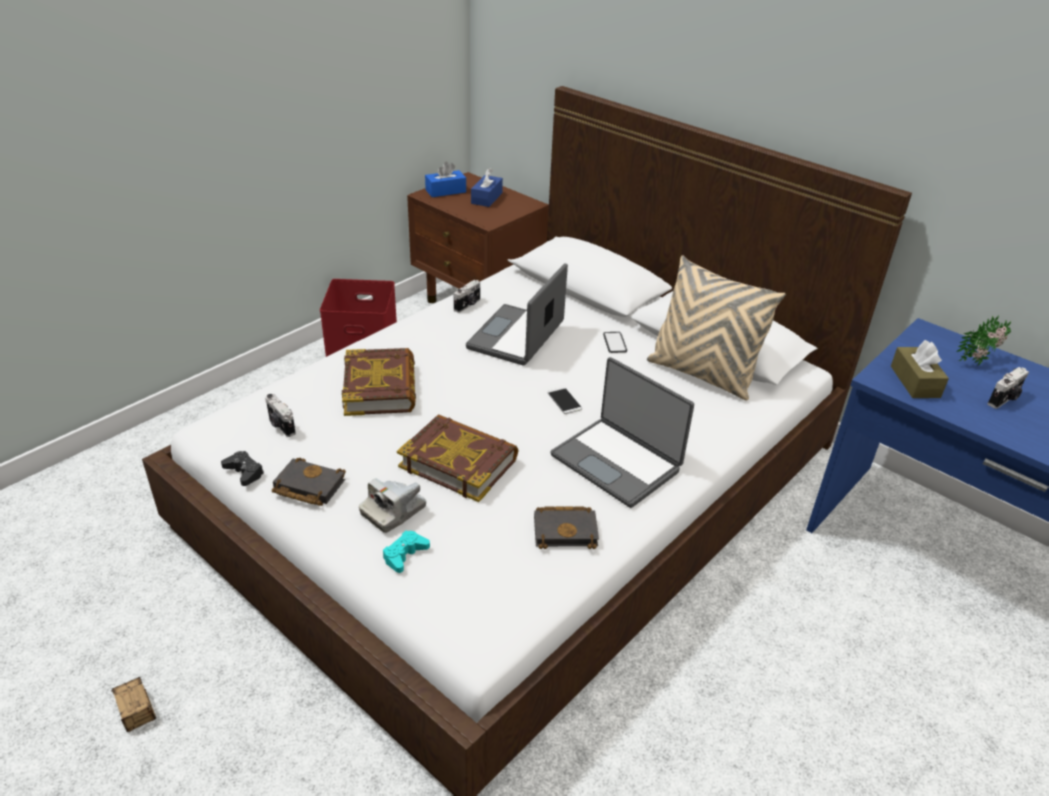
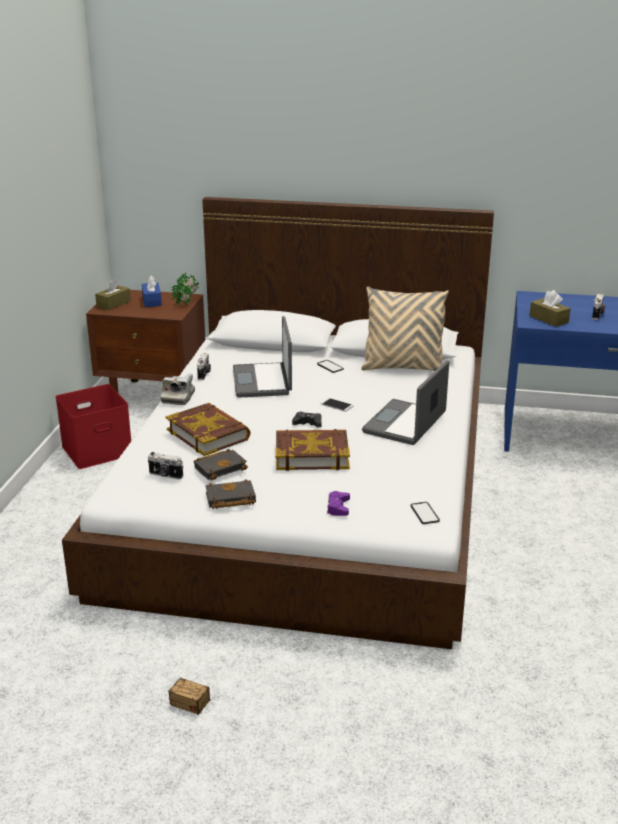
camera: 30 degrees left, 10 degrees down
(244, 472) = (174, 507): black game controller -> black game controller (308, 423)
(393, 511) = (302, 491): camera -> camera (178, 397)
(405, 555) = (338, 507): turquoise game controller -> purple game controller
(445, 191) = (113, 304): blue tissue box -> brown tissue box
(495, 615) = (424, 513): none -> phone
(567, 530) = (416, 464): black book -> black book (220, 467)
(617, 462) = (406, 424): laptop -> laptop turned 105 degrees clockwise
(979, 361) = (569, 302): potted plant -> potted plant (188, 303)

